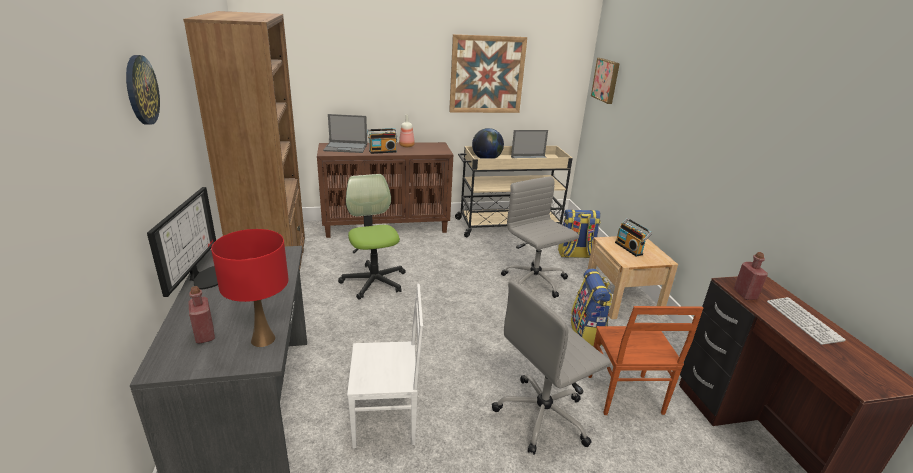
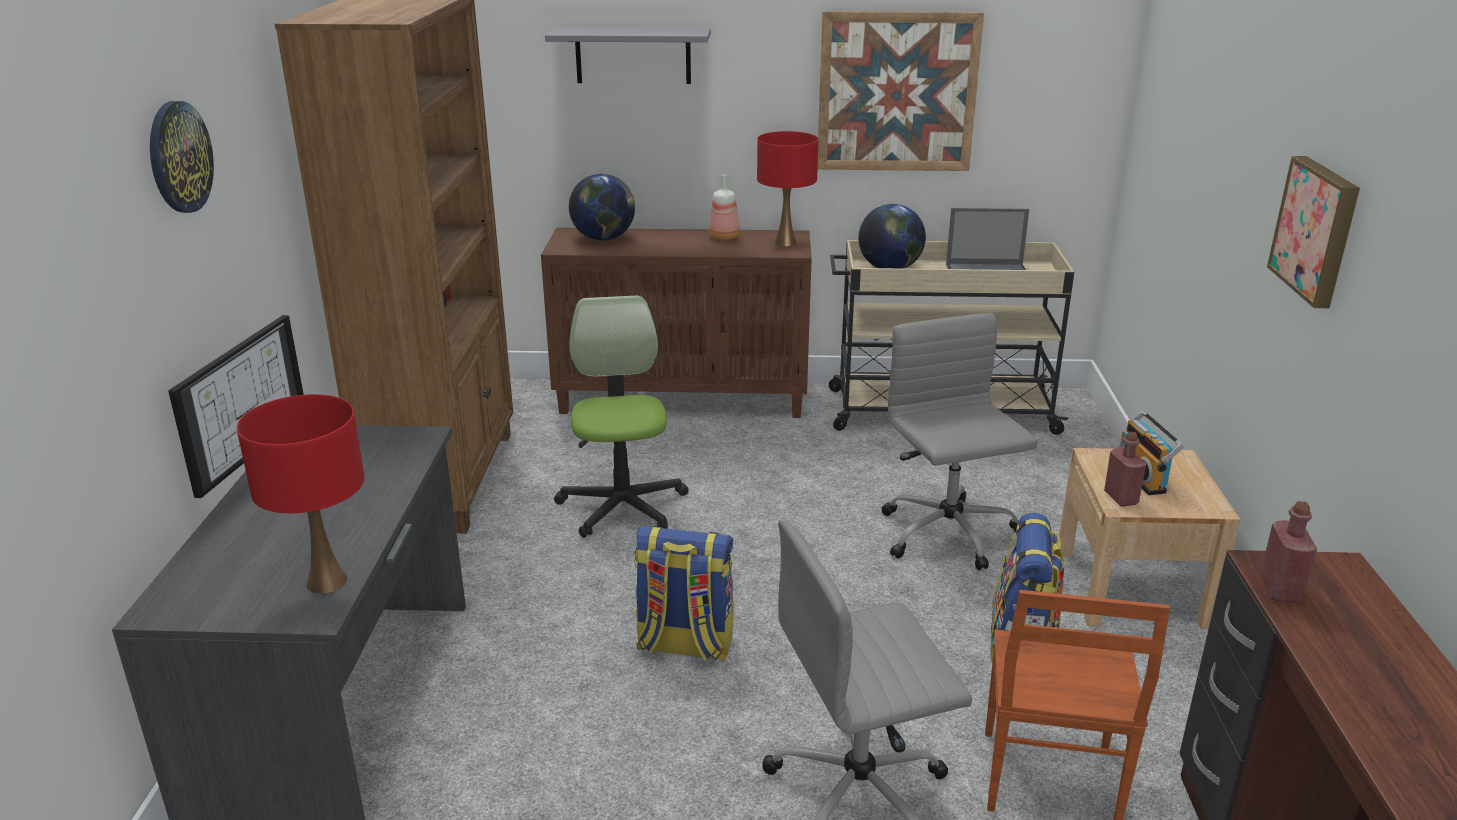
camera: 15 degrees right, 0 degrees up
(205, 335) = (242, 566): red bottle -> red bottle (1121, 498)
(346, 147) = (604, 238): laptop -> globe
(358, 54) = (633, 55): none -> grey shelf
(382, 151) = (670, 248): radio -> none
(386, 420) = (561, 760): white chair -> none
(437, 148) = (785, 242): none -> red table lamp
(575, 255) = (1064, 483): backpack -> backpack (684, 645)
(606, 80) = (1156, 104): picture -> picture (1317, 230)
(803, 321) = (1378, 655): keyboard -> none

